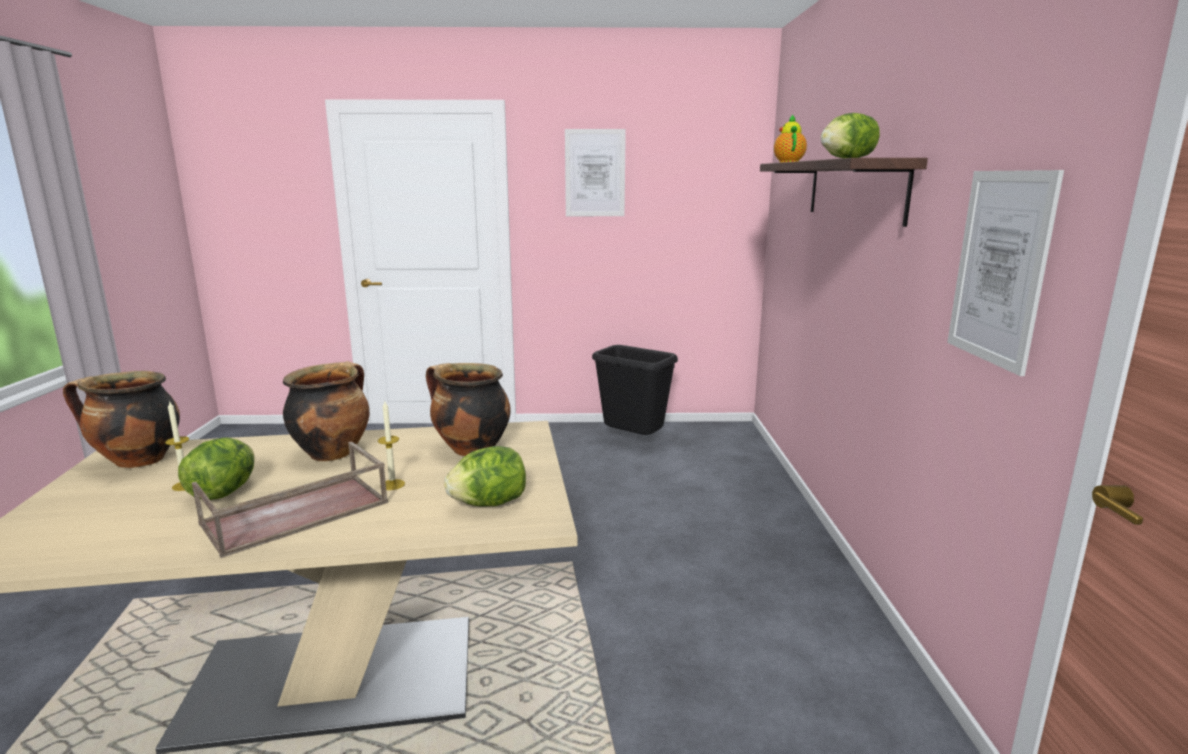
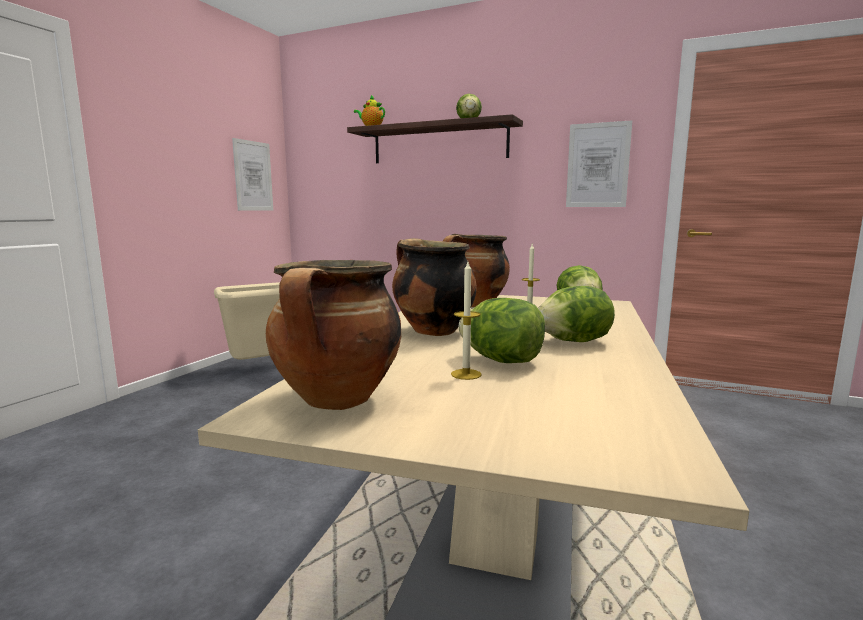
camera: 65 degrees left, 5 degrees down
(295, 514) = (573, 341): brown tray -> lettuce
(595, 173) = (169, 123): picture -> picture (253, 176)
(632, 441) = (258, 368): black trash can -> beige trash can

